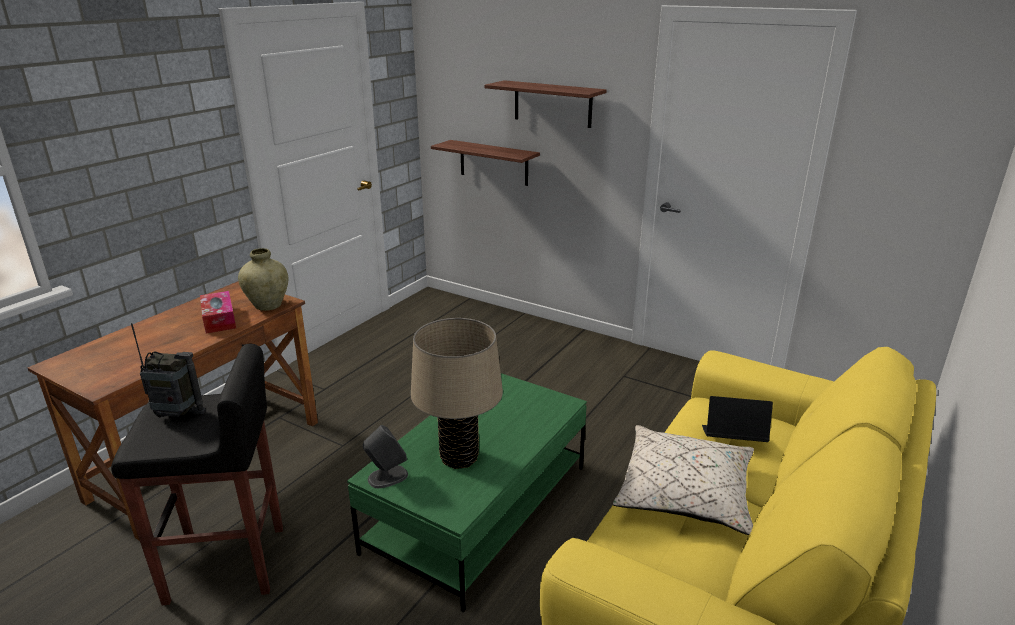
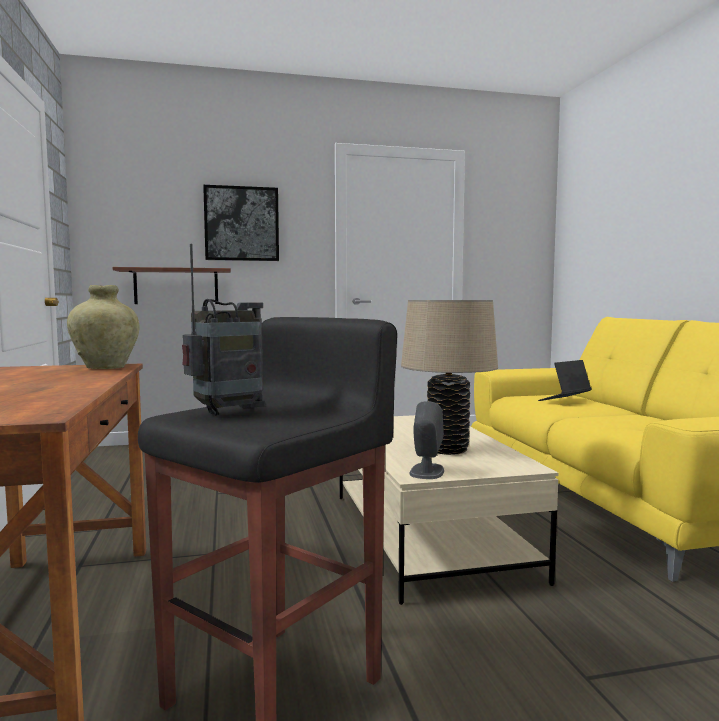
camera: 45 degrees left, 20 degrees down
(219, 319) = (64, 377): tissue box -> none
(479, 509) = (428, 534): green coffee table -> beige coffee table
(552, 104) = (241, 224): shelf -> picture
(685, 493) = (605, 418): beige pillow -> none

